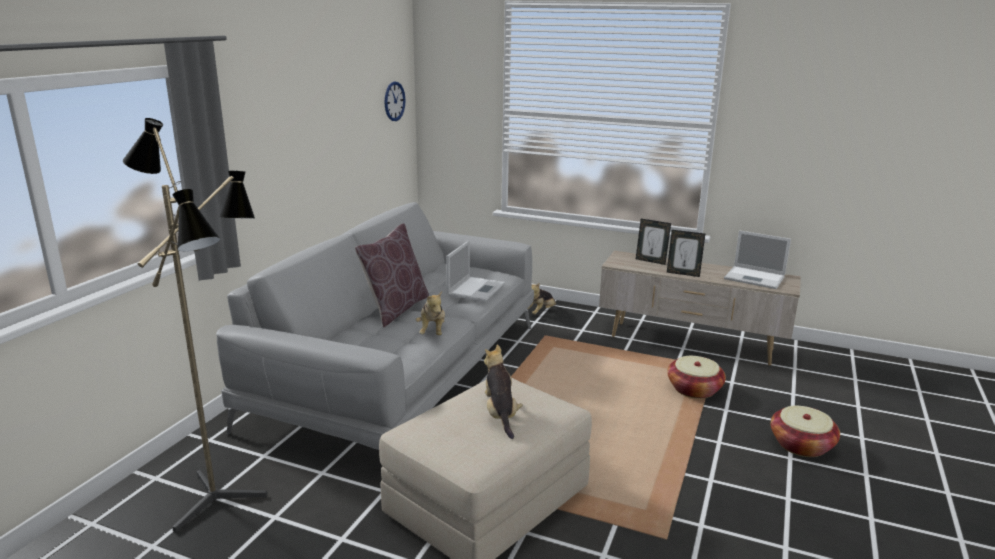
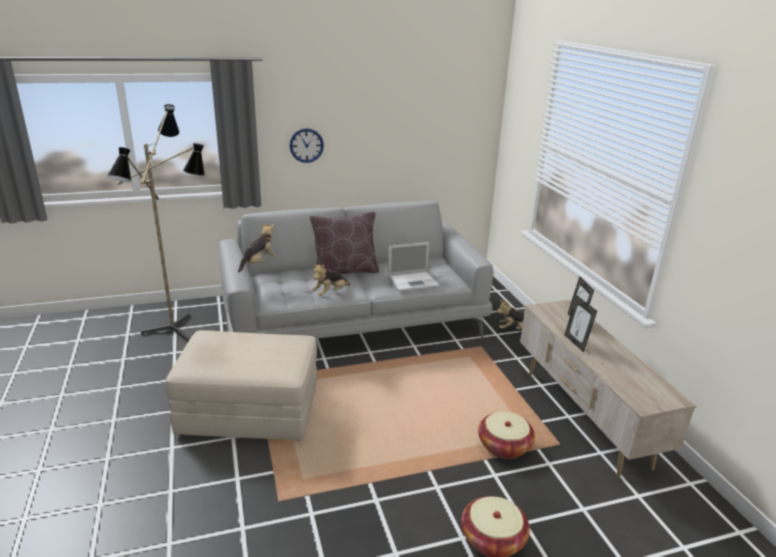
camera: 50 degrees right, 5 degrees up
(394, 101) = (468, 117): wall clock -> wall clock (306, 145)
(500, 415) = (252, 354): plush toy -> plush toy (259, 263)
(755, 278) = (637, 381): laptop -> none

